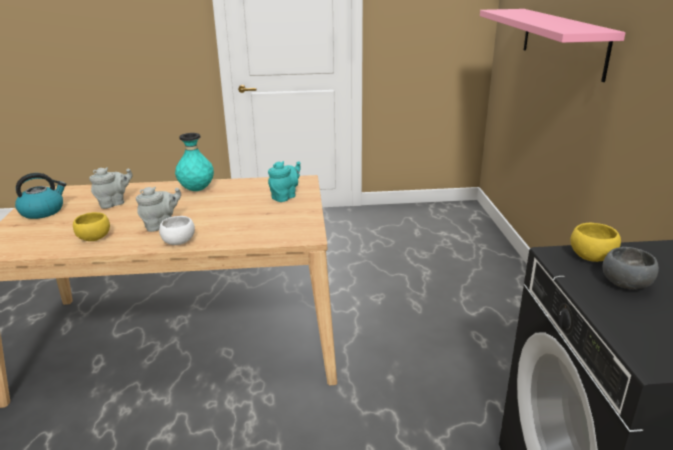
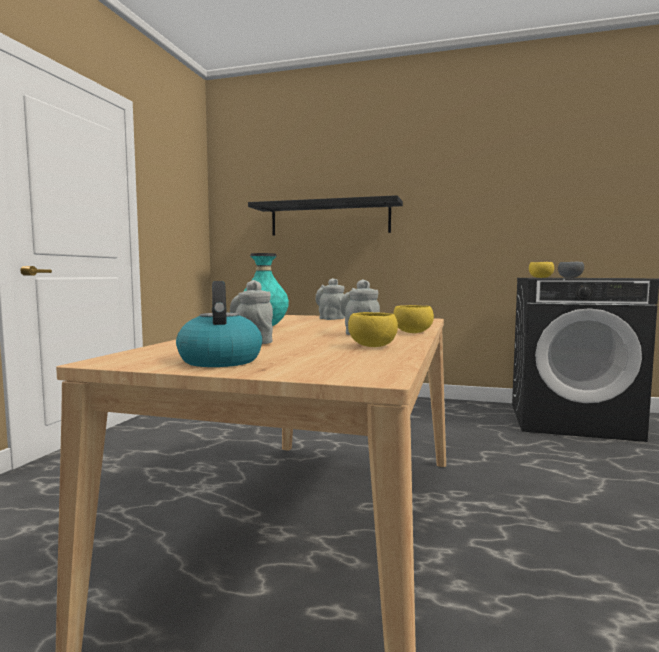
camera: 70 degrees left, 20 degrees down
(179, 241) = (412, 332): white bowl -> yellow bowl
(285, 197) = (330, 318): turquoise teapot -> grey teapot
(562, 41) = (329, 219): pink shelf -> black shelf

